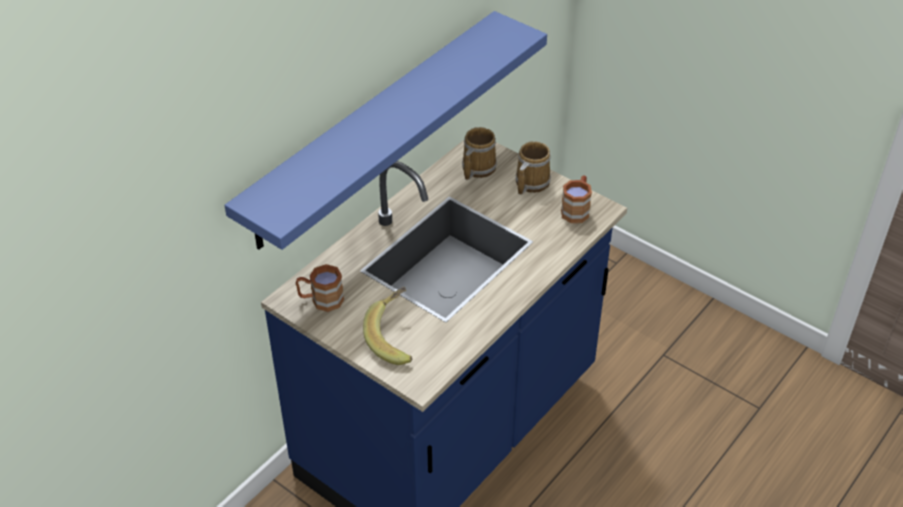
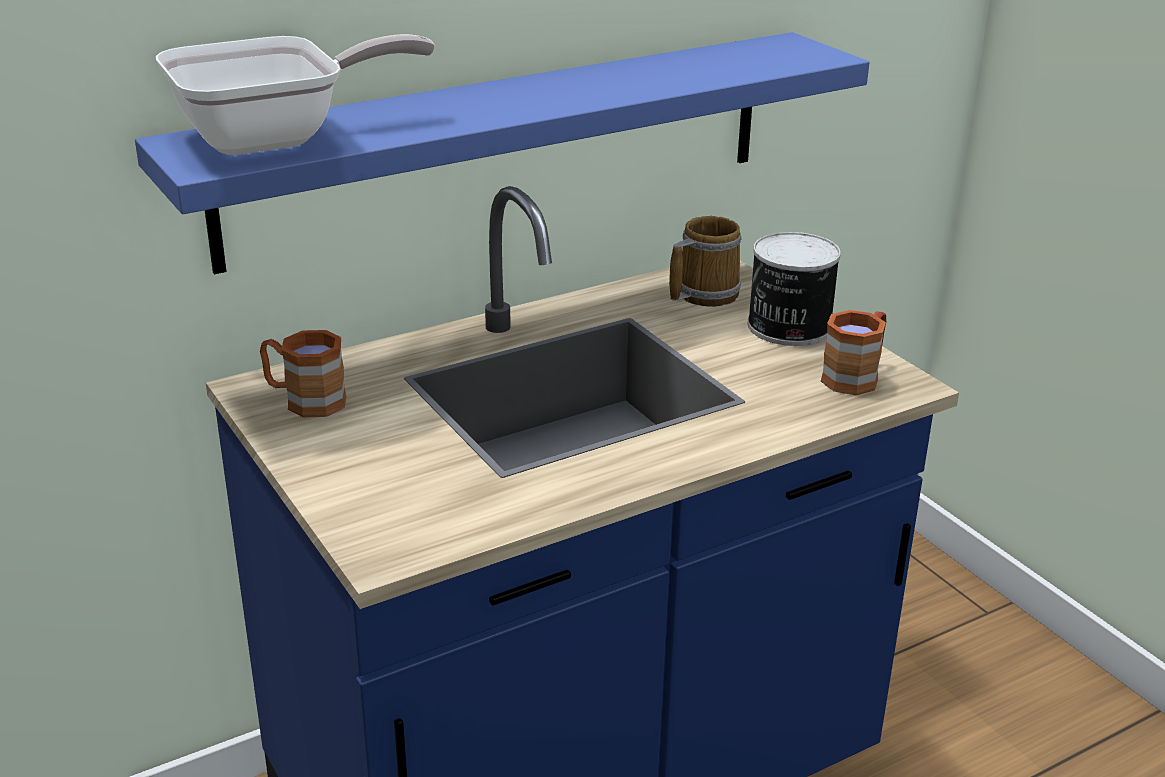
camera: 20 degrees right, 15 degrees down
(298, 186) = (277, 138): none -> frying pan
(396, 338) = (392, 478): banana -> none
(530, 182) = (787, 327): mug -> can

